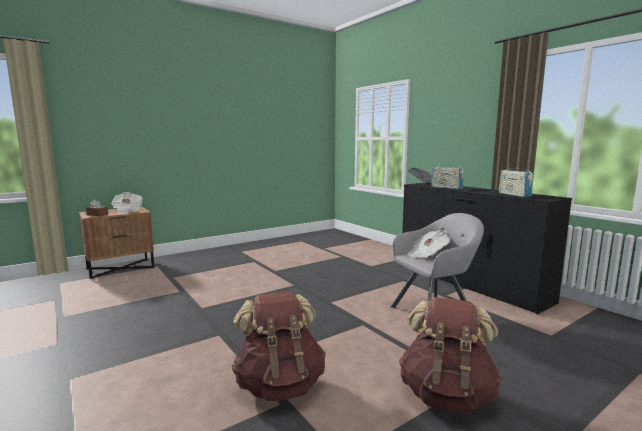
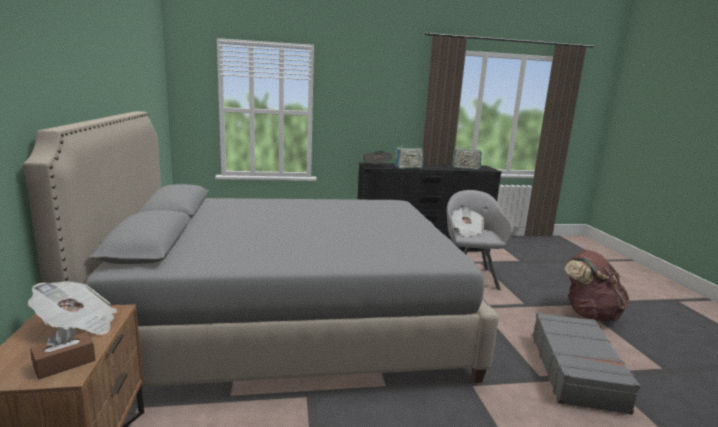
camera: 65 degrees left, 5 degrees up
(258, 271) = (289, 321): none -> grey bed
(280, 385) = (576, 371): brown backpack -> grey suitcase

